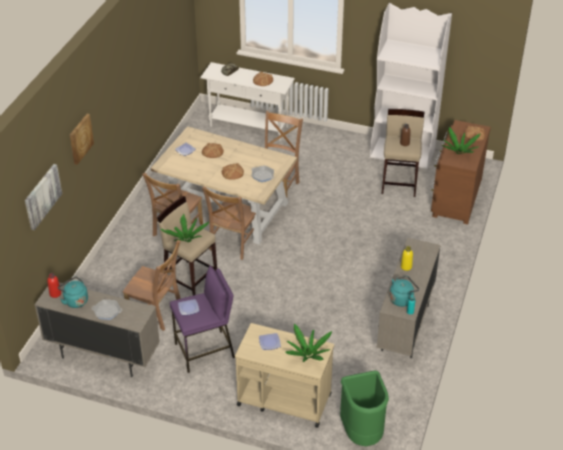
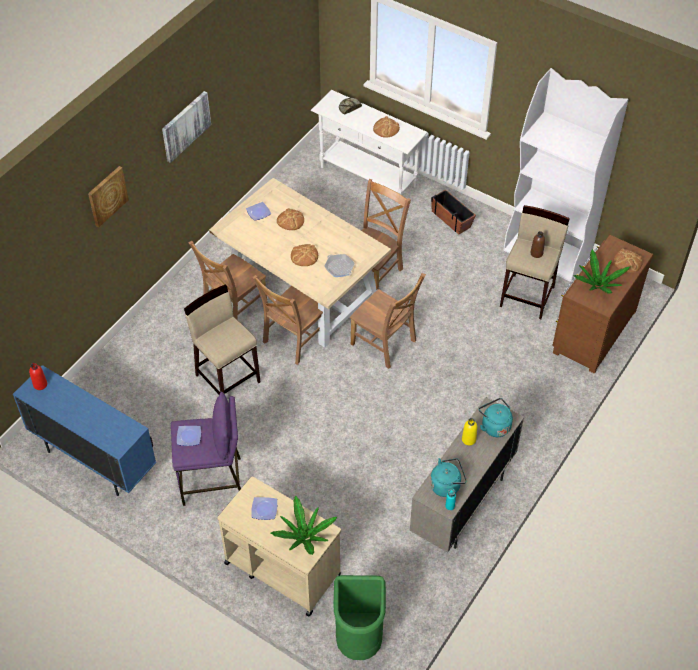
camera: 15 degrees right, 10 degrees up
(42, 196) = (39, 267): picture -> picture (185, 126)
(75, 300) = (59, 399): turquoise kettle -> turquoise kettle (494, 426)
(103, 356) = (94, 460): beige cabinet -> blue cabinet
(107, 311) = (90, 422): frying pan -> none
(156, 312) = (173, 415): brown chair -> brown chair (385, 344)
(186, 238) = (219, 337): potted plant -> none
(323, 143) = (451, 219): none -> planter

